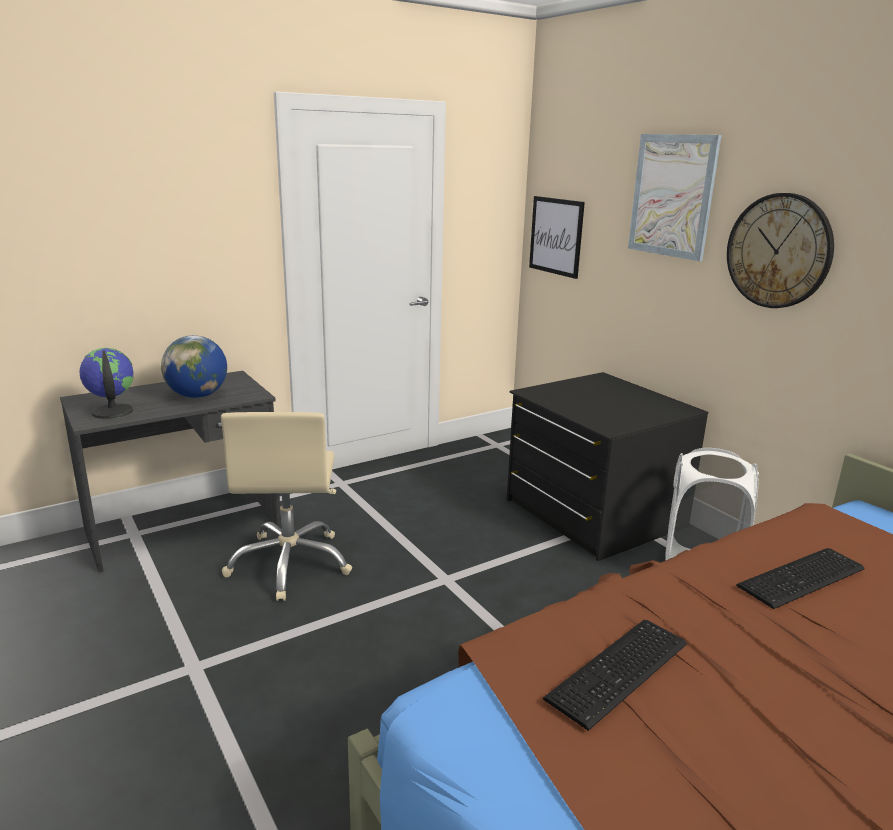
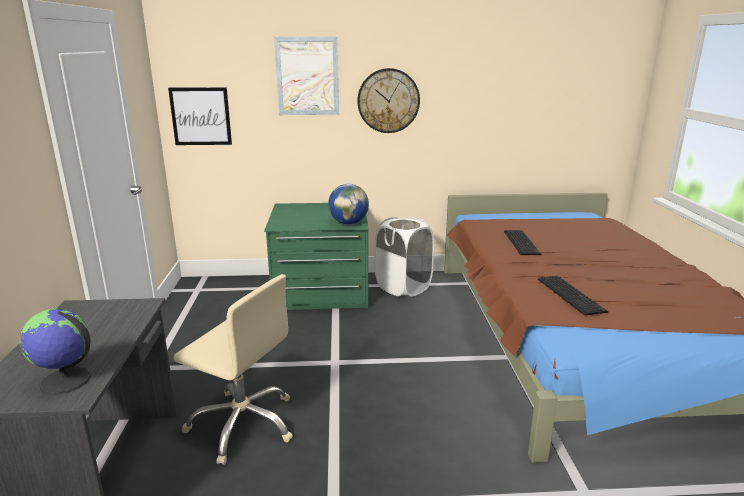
camera: 60 degrees left, 0 degrees up
(197, 396) = (99, 330): globe -> globe (348, 223)
(592, 513) = (321, 292): black dresser -> green dresser

